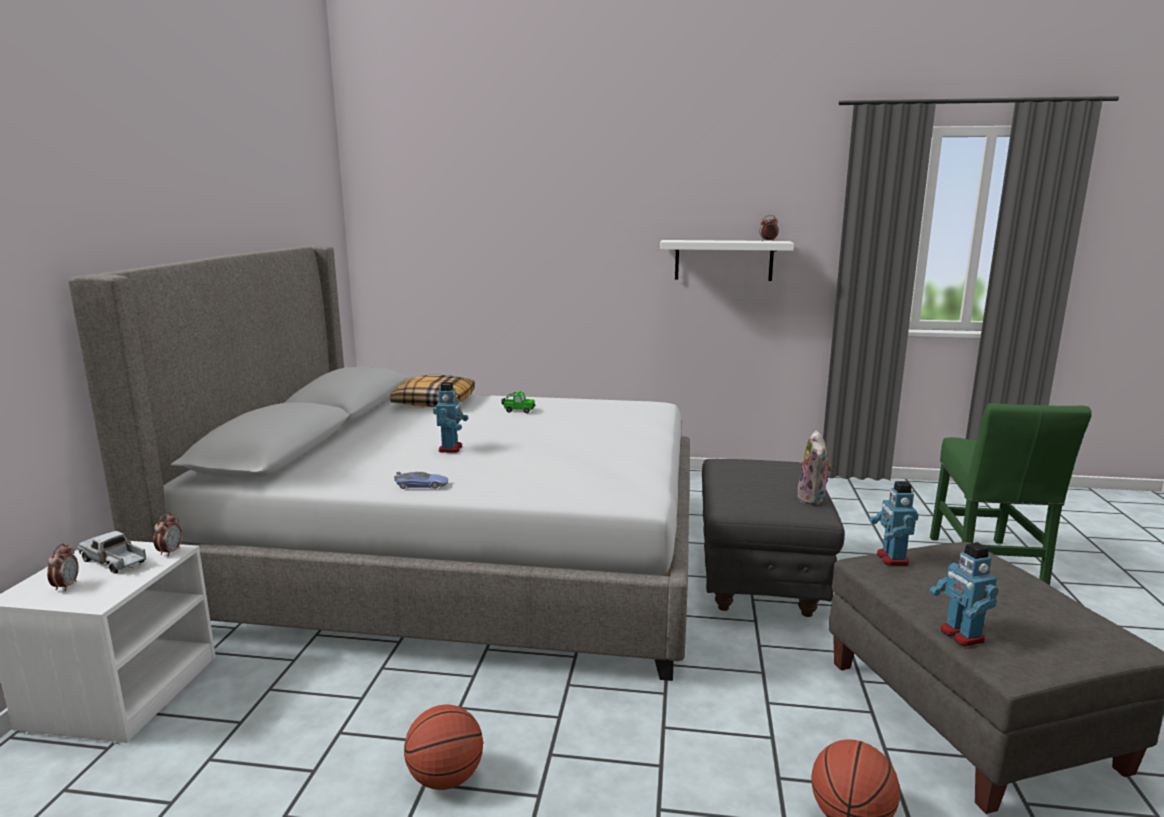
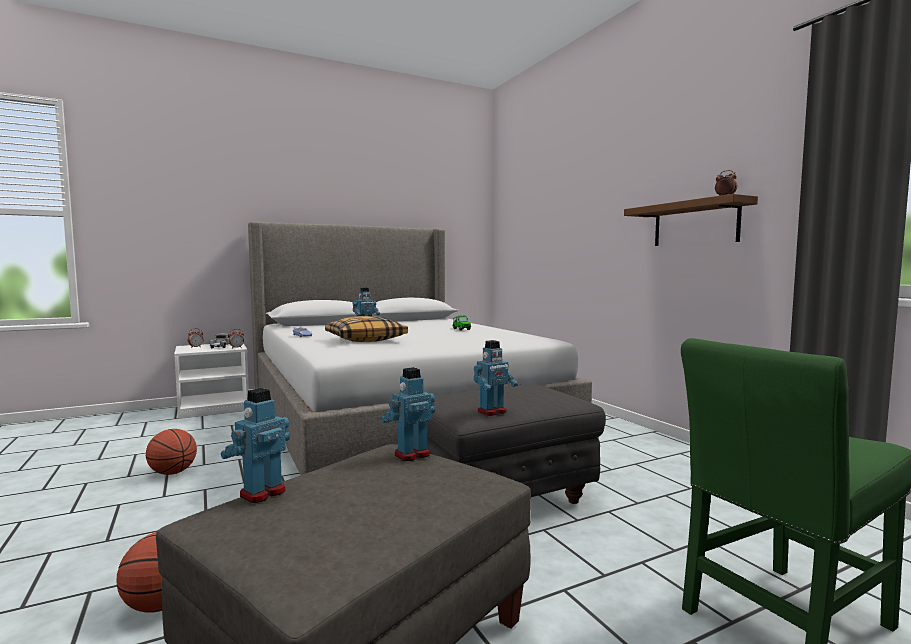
camera: 55 degrees right, 10 degrees down
(434, 402) = (445, 322): pillow -> pillow (365, 339)
(723, 260) = (695, 224): white shelf -> brown shelf
(813, 499) = (492, 412): plush toy -> toy robot

